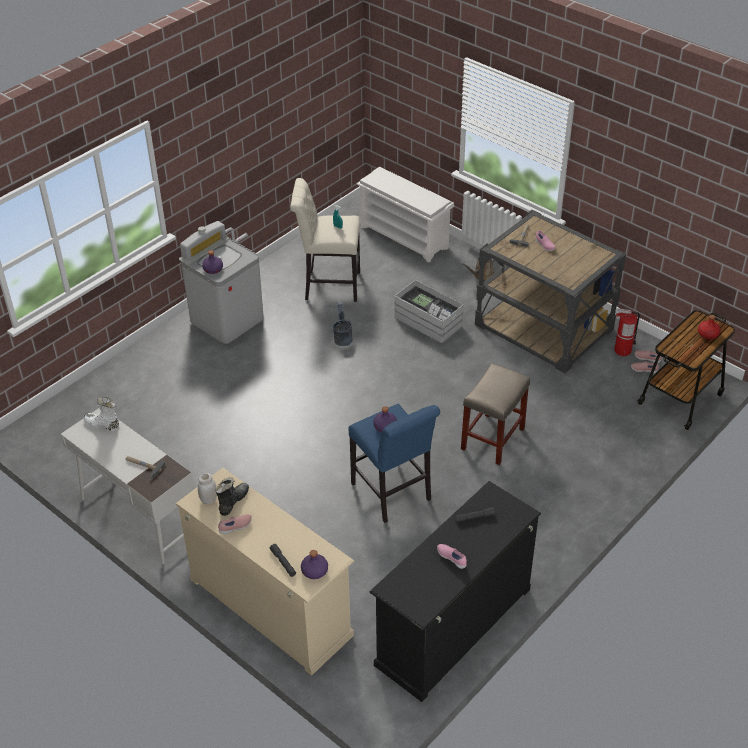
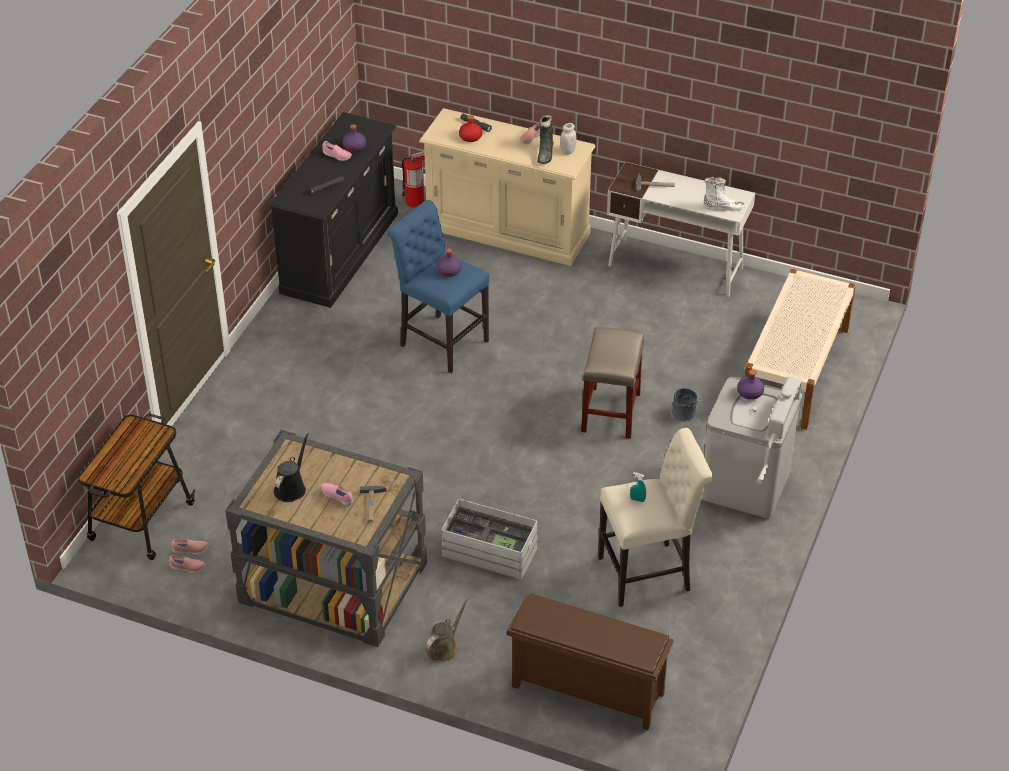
camera: 160 degrees right, 0 degrees up
(119, 394) = (796, 370): none -> beige bench
(314, 571) = (447, 125): purple bottle -> purple bottle (354, 146)
(342, 338) = (587, 500): grey bucket -> grey bucket (686, 416)
(405, 237) = (586, 690): white shoe rack -> brown shoe rack
(493, 438) = (356, 422): beige stool -> beige stool (611, 413)
(576, 257) = (291, 488): none -> black watering can
(622, 350) = (221, 572): fire extinguisher -> fire extinguisher (415, 201)
(708, 334) = (111, 464): red bottle -> red bottle (470, 137)

